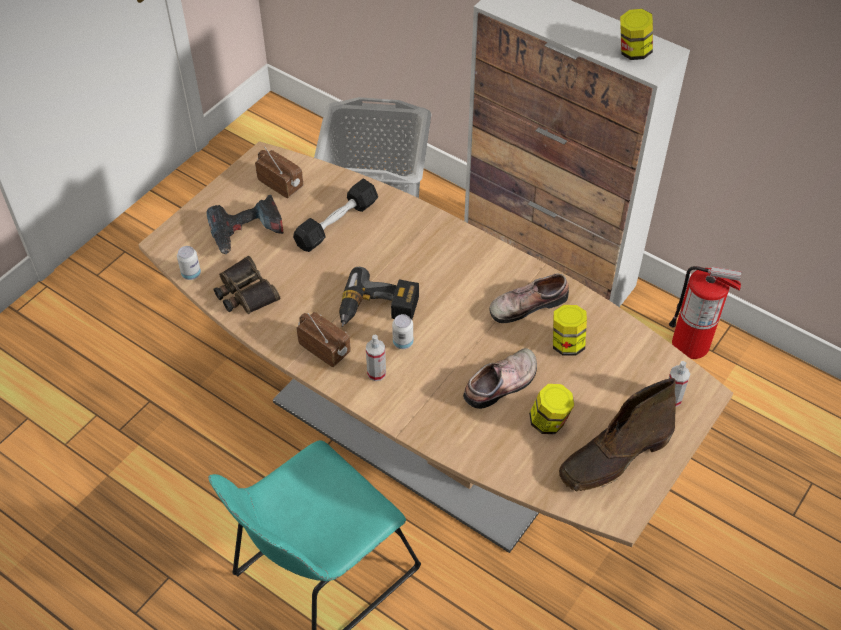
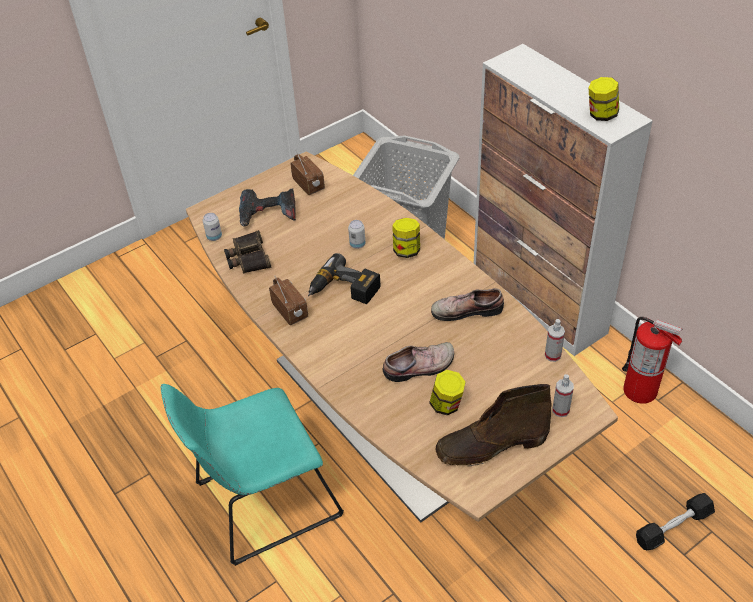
camera: 20 degrees right, 5 degrees down
(337, 223) = (339, 221): black dumbbell -> black dumbbell (673, 527)
(376, 373) = (322, 337): spray bottle -> spray bottle (552, 355)
(403, 342) = (353, 319): can -> can (357, 244)
(567, 344) = (487, 347): jar -> jar (406, 250)

